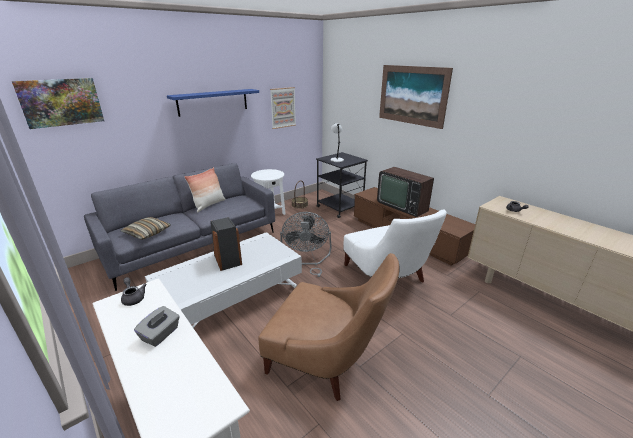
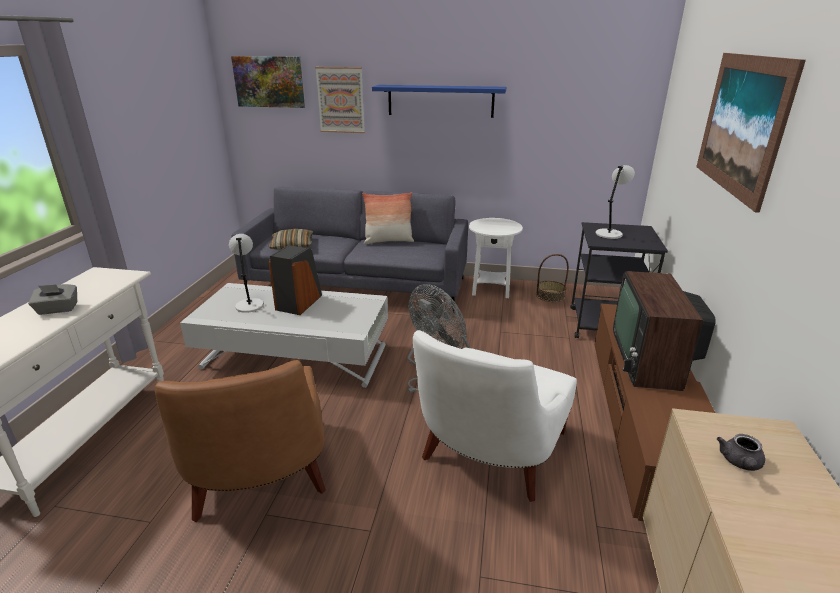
camera: 50 degrees right, 0 degrees up
(133, 298) = (108, 276): grey teapot -> none
(196, 277) = (249, 305): none -> grey table lamp
(283, 107) = (563, 125): picture -> picture (341, 100)

